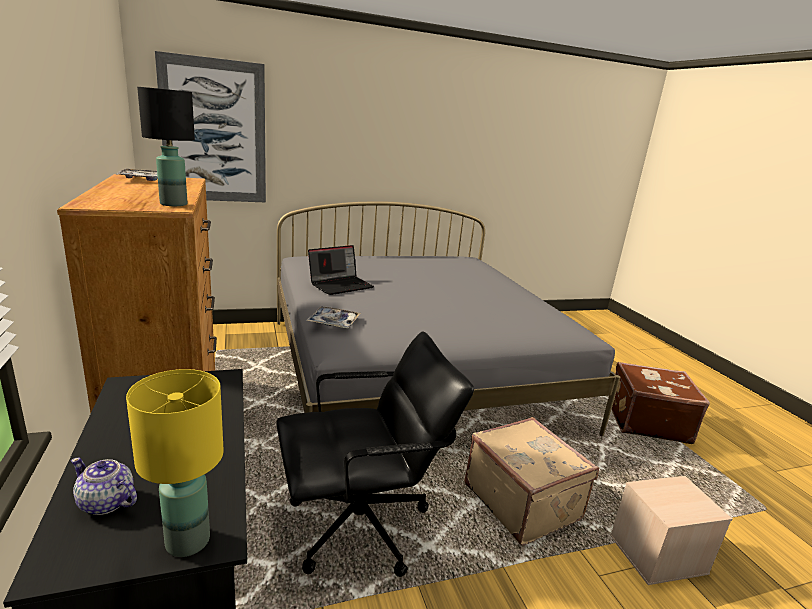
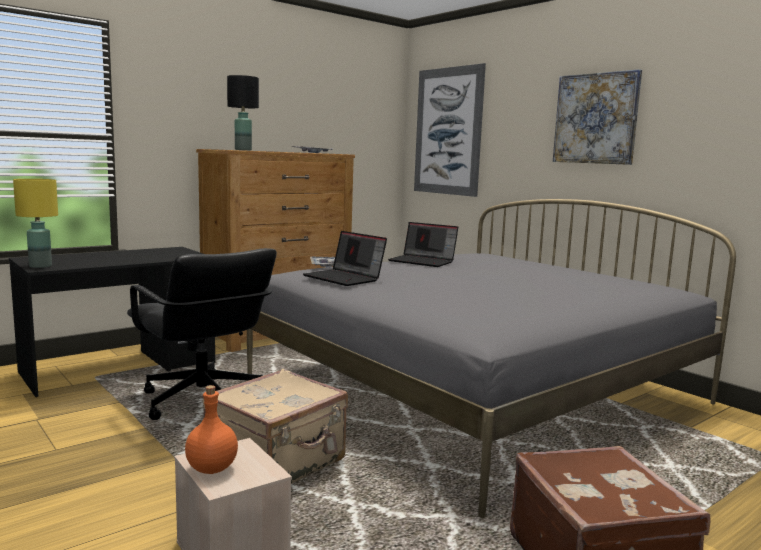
camera: 70 degrees right, 10 degrees down
(106, 503) = (68, 257): teapot -> none
(388, 136) = (596, 118): none -> picture
(404, 330) = (345, 278): none -> laptop
(686, 510) = (211, 469): none -> orange bottle

